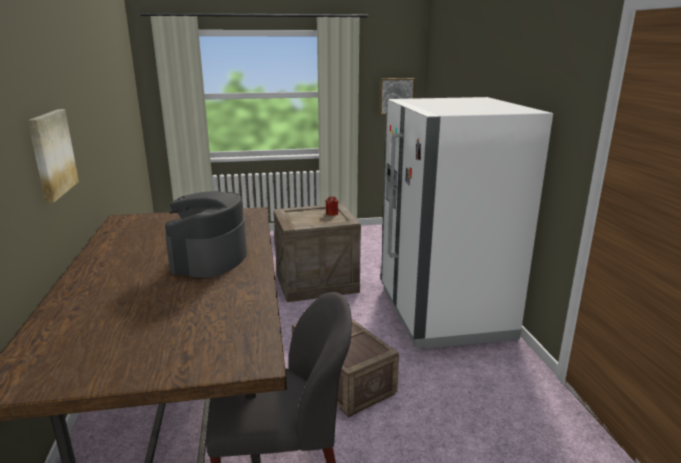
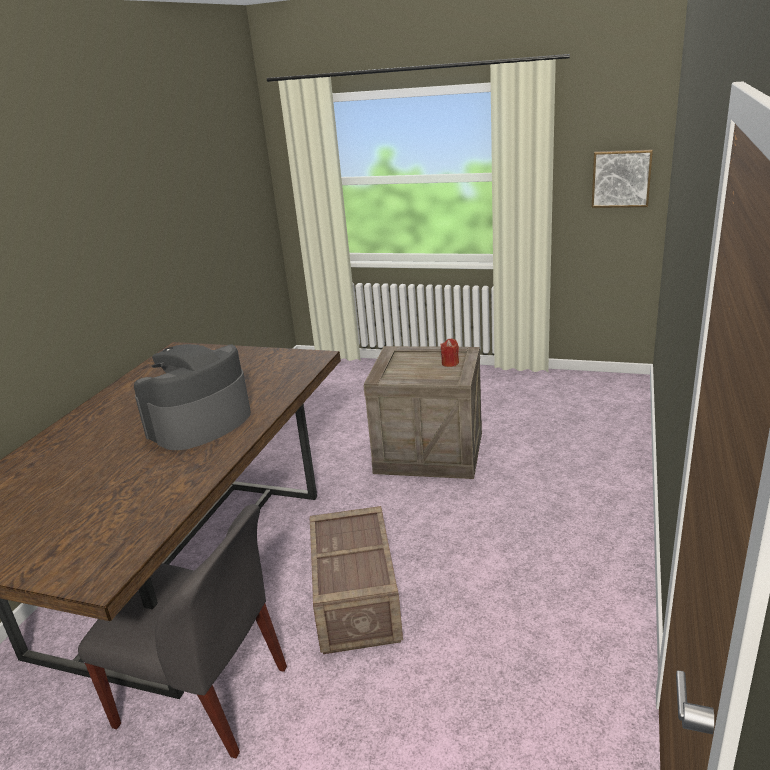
camera: 30 degrees right, 5 degrees up
(51, 154) = (58, 287): picture -> none
(443, 312) = (567, 537): white fridge -> none

